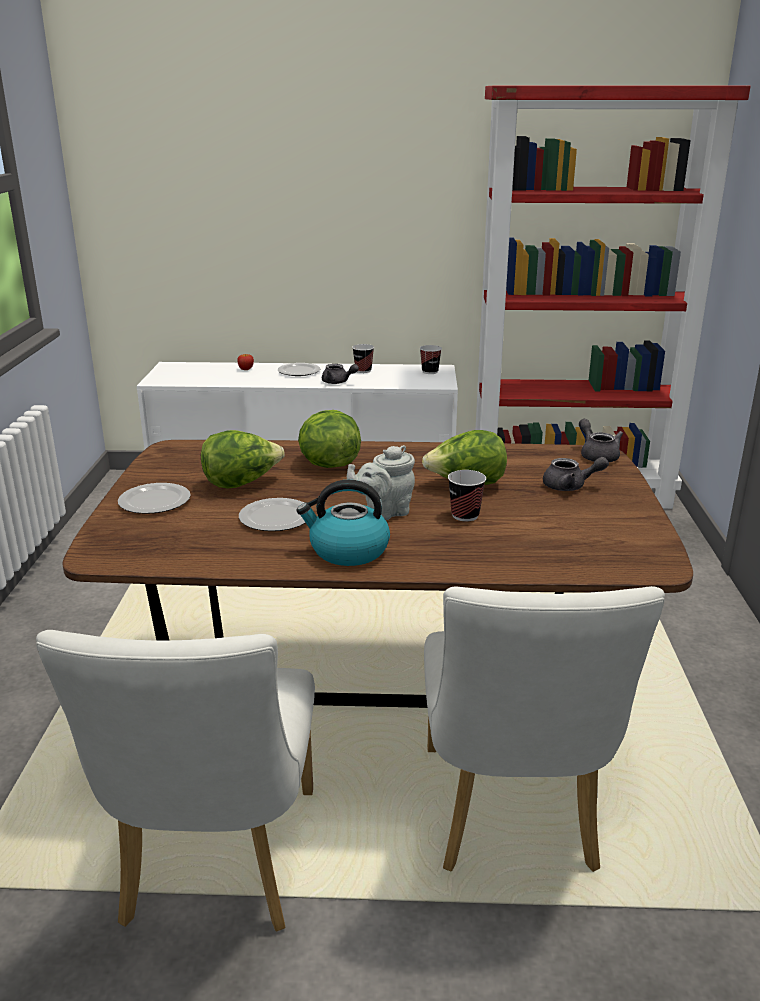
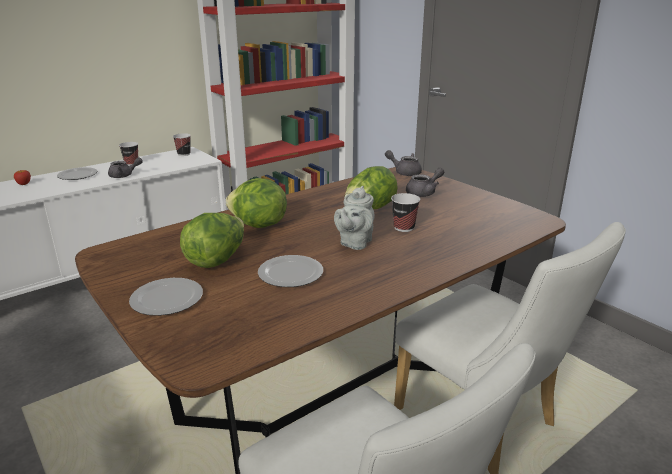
camera: 40 degrees left, 0 degrees up
(347, 551) = (380, 276): kettle -> none

